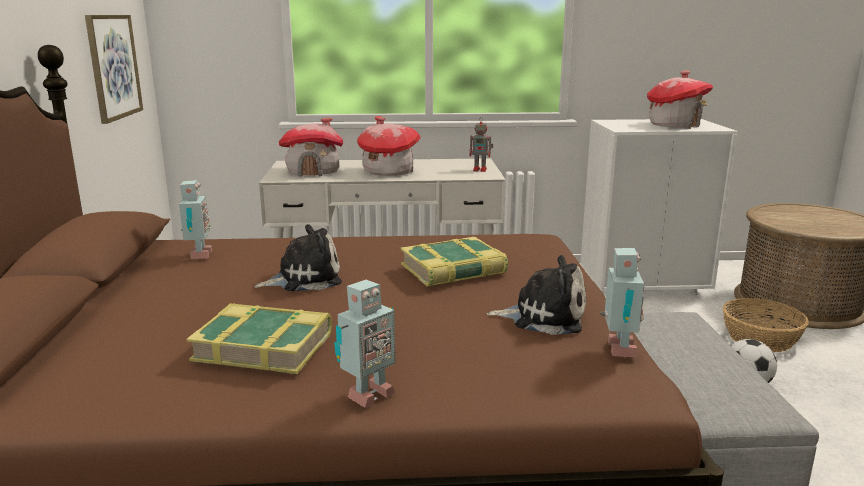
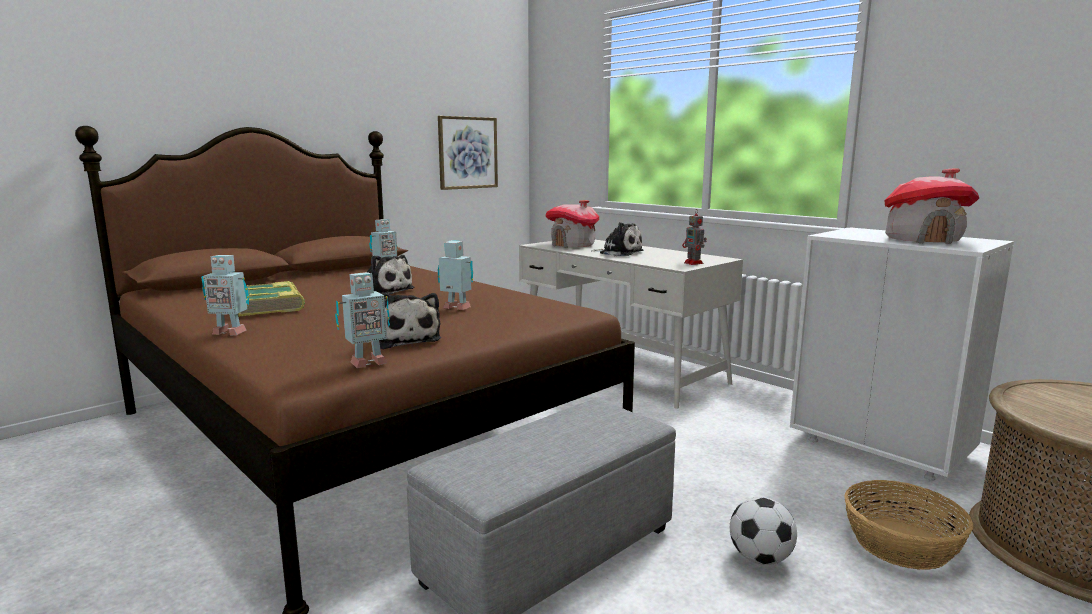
camera: 50 degrees right, 5 degrees down
(388, 171) = (619, 253): toy house -> plush toy
(453, 270) = (456, 308): book -> toy robot

